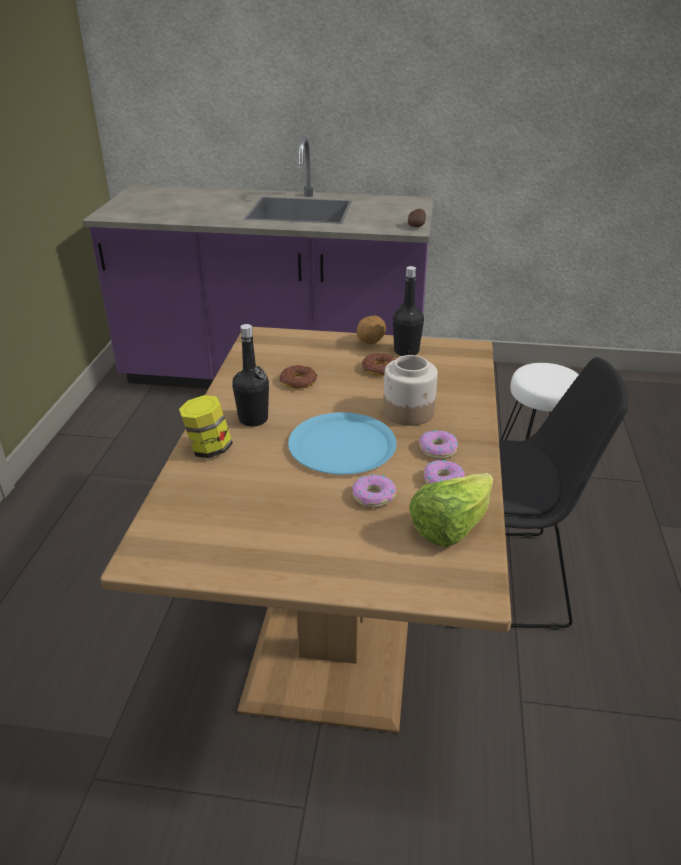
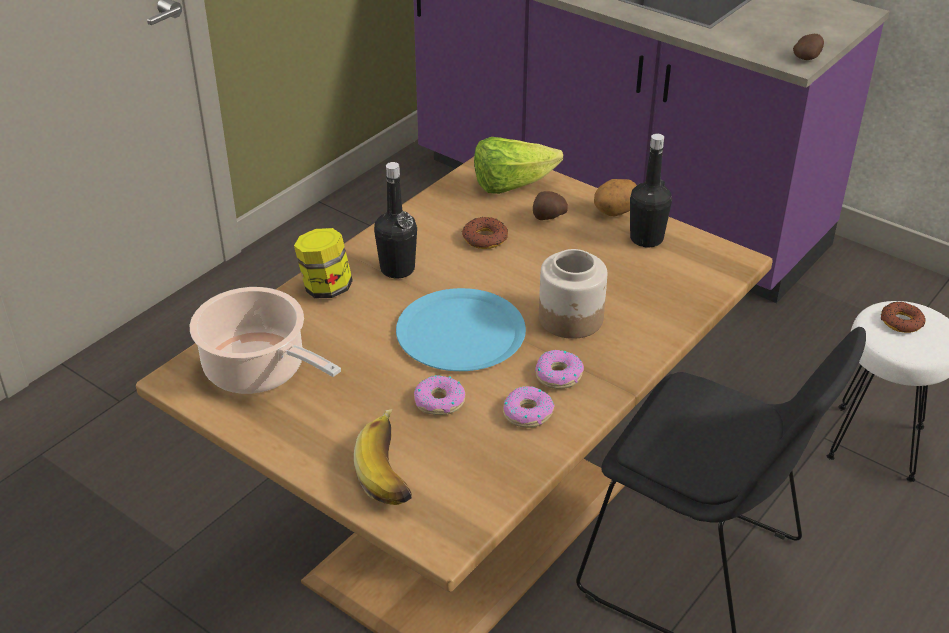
camera: 30 degrees right, 5 degrees up
(208, 526) = (259, 370): none -> cooking pot
(329, 356) = (548, 217): none -> potato
(379, 369) = (591, 252): donut -> donut (901, 322)
(389, 558) = (394, 471): none -> banana
(450, 527) = (484, 465): lettuce -> lettuce (511, 185)

